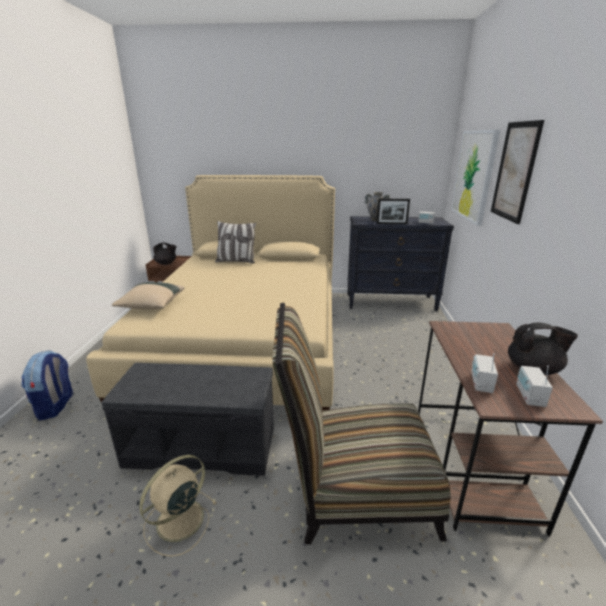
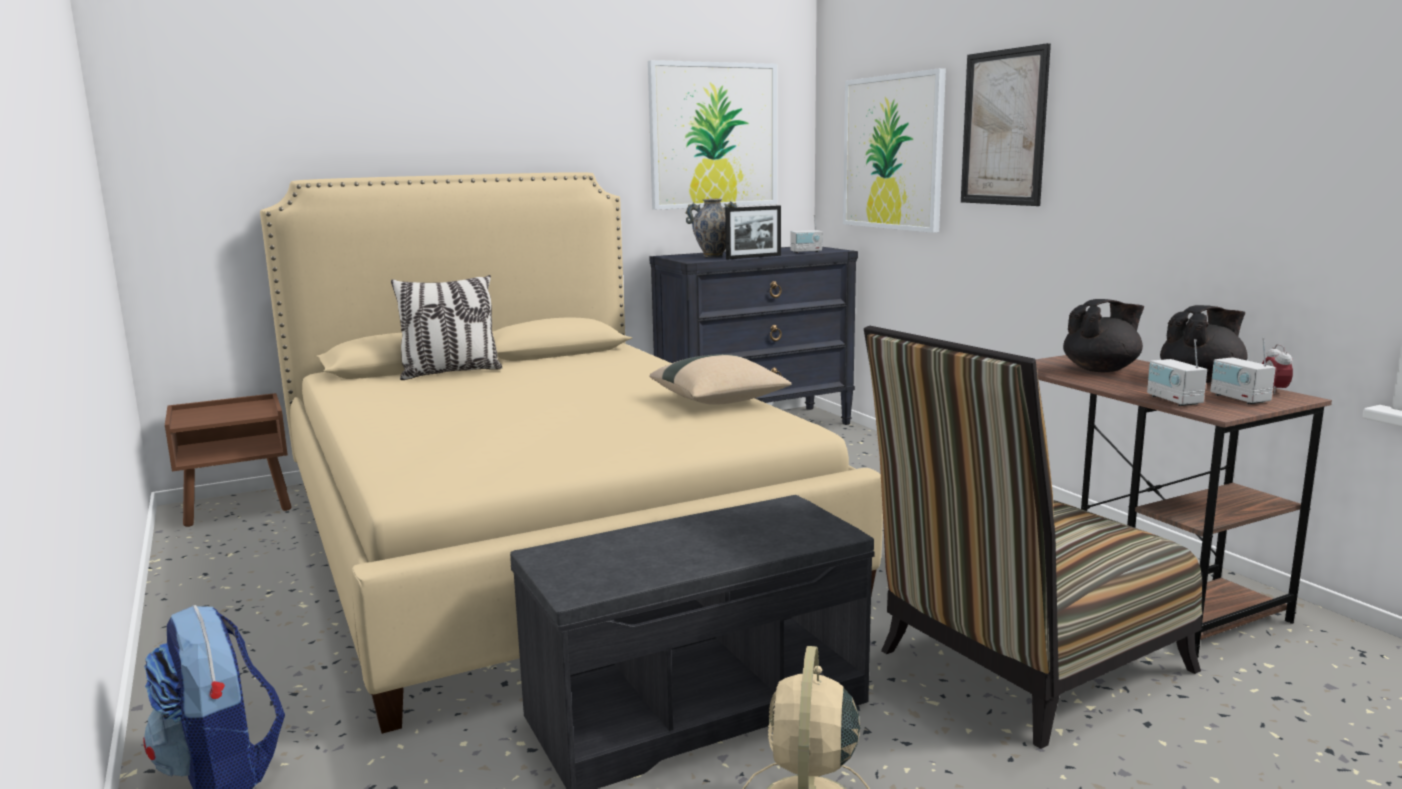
camera: 30 degrees left, 10 degrees down
(151, 306) = (403, 458): beige pillow -> beige pillow (719, 401)
(166, 263) = (220, 417): black teapot -> black teapot (1101, 370)
(391, 158) = (713, 135): none -> picture
(568, 397) = (1273, 391): none -> alarm clock

